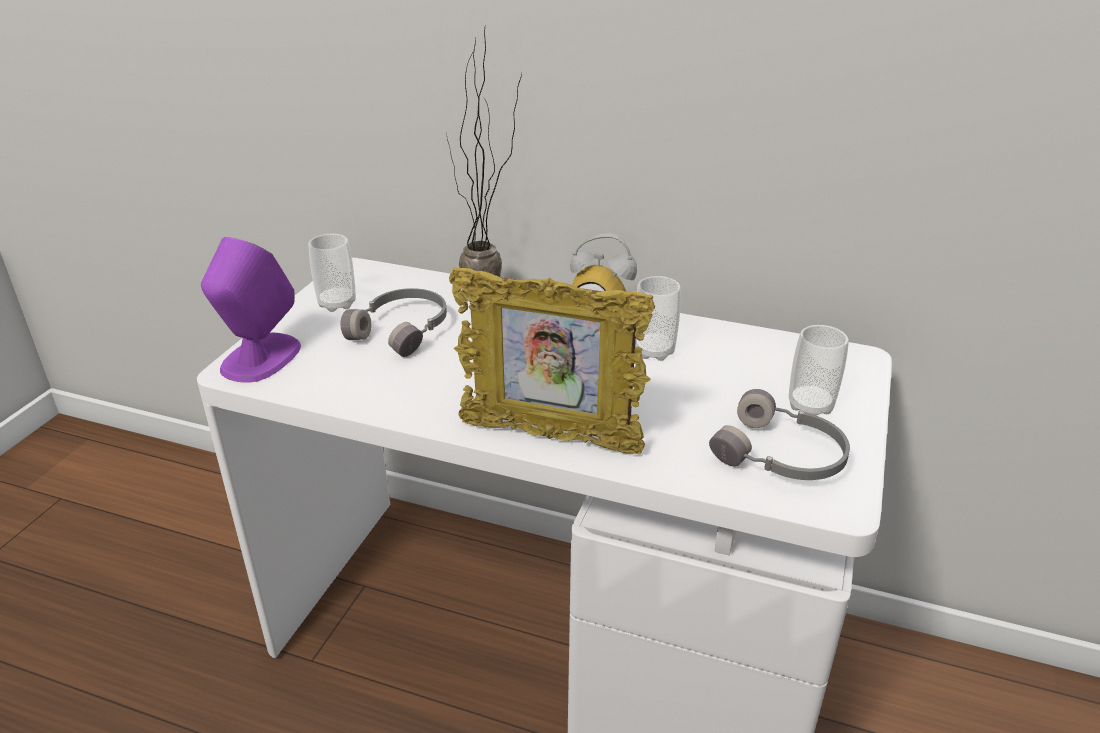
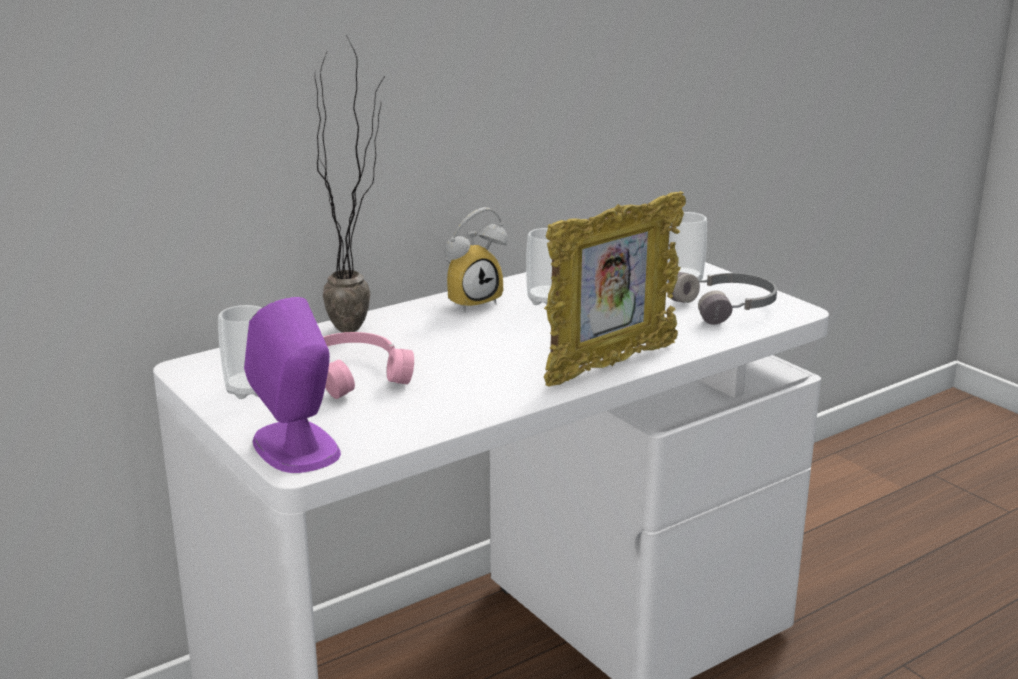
camera: 55 degrees left, 10 degrees down
(403, 330) = (356, 375): grey headphones -> pink headphones

